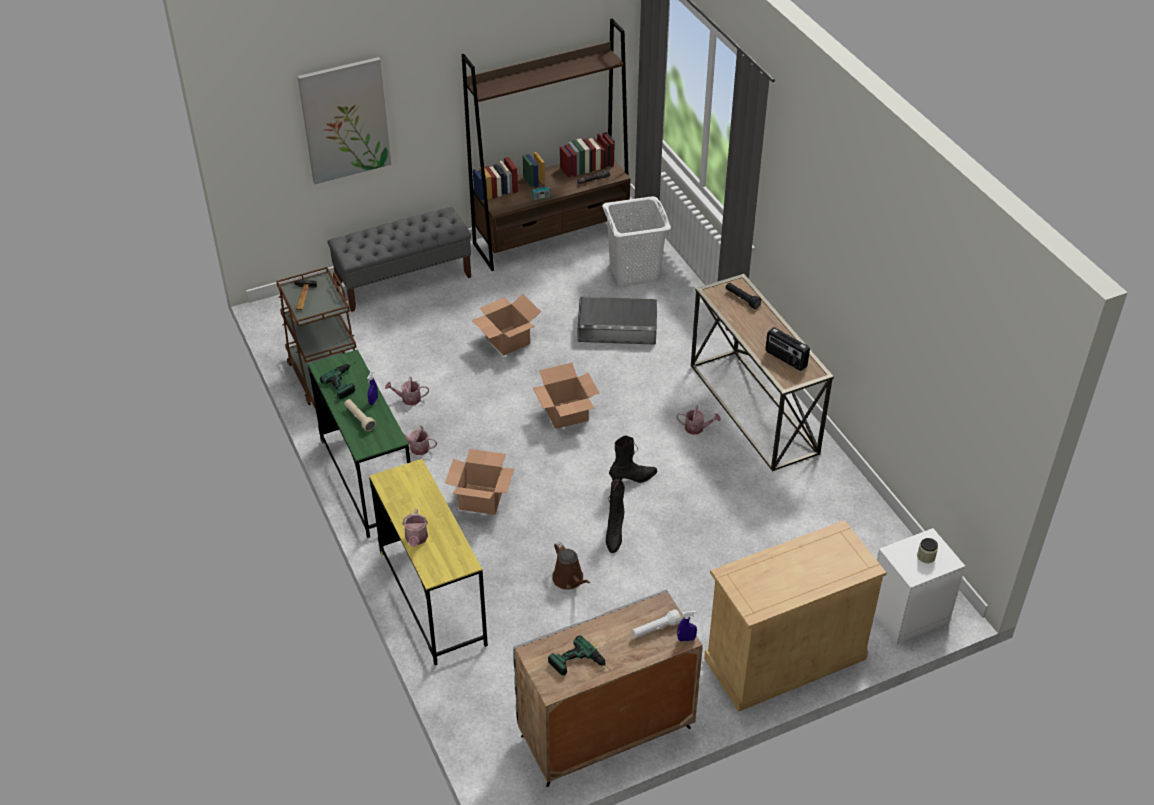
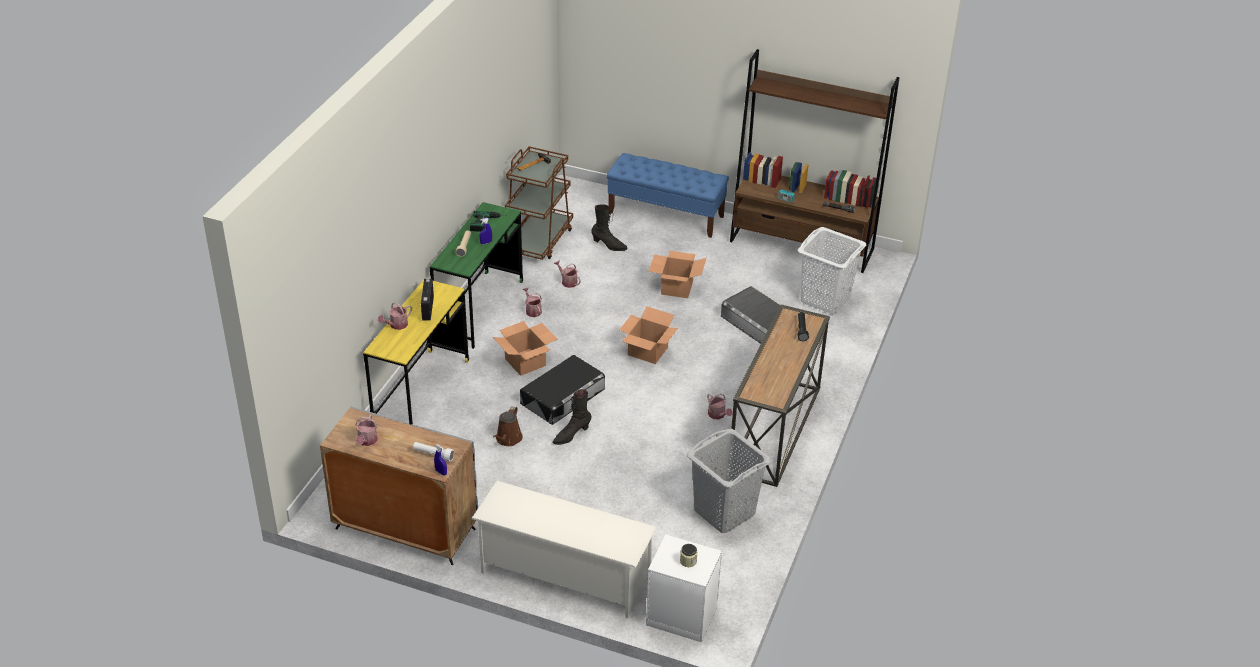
camera: 45 degrees right, 5 degrees down
(345, 120) = (655, 62): picture -> none
(404, 280) = (666, 215): grey bench -> blue bench
(556, 505) = (562, 396): none -> black storage box
(581, 666) = (367, 441): power drill -> watering can
(633, 478) = (631, 414): black boot -> black boot (609, 245)
(784, 658) = (563, 576): beige cabinet -> white shoe rack
(785, 359) = (770, 382): radio -> radio (427, 309)
(816, 505) = (724, 512): none -> grey laundry basket

